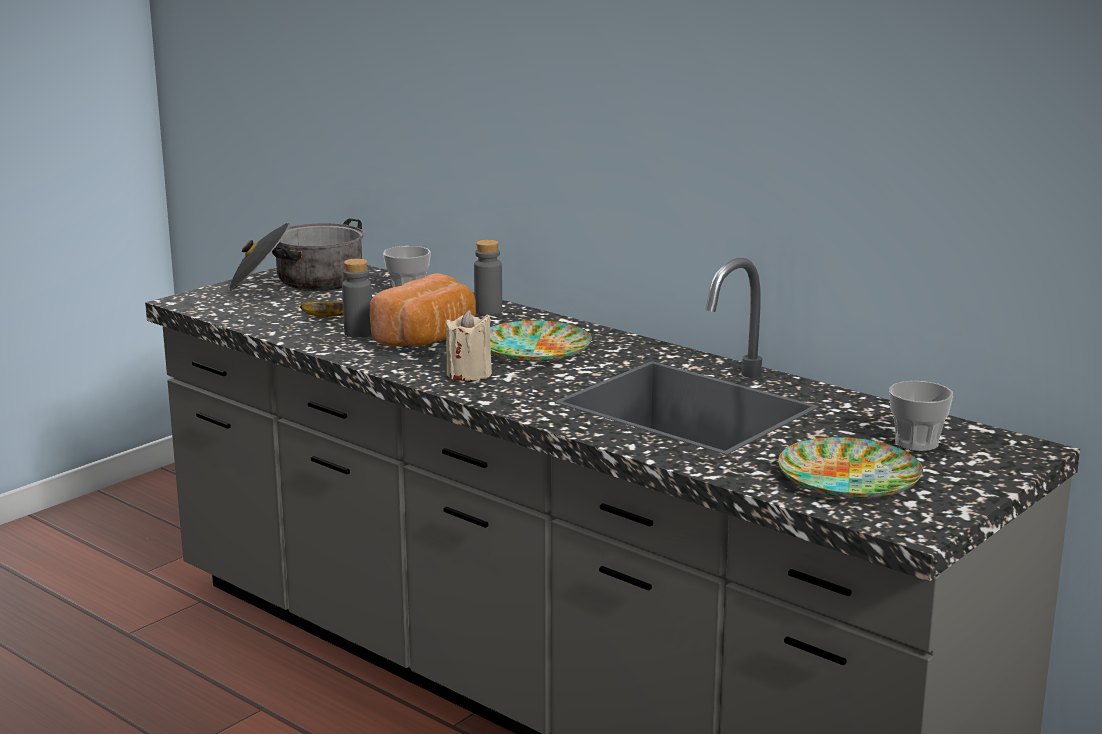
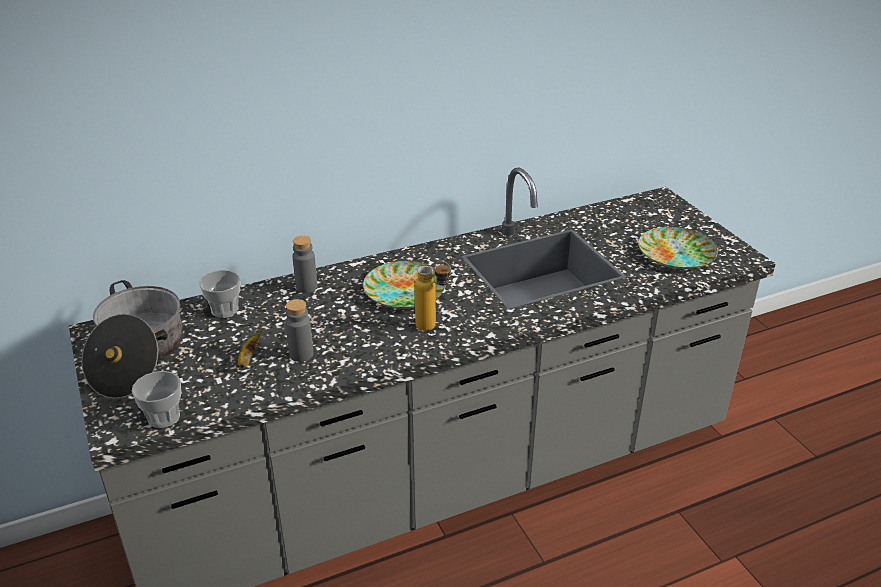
camera: 65 degrees left, 15 degrees up
(429, 338) = (344, 326): bread -> none
(469, 374) = (433, 327): beige candle -> bottle
(916, 443) = (639, 221): cup -> cup (163, 417)

